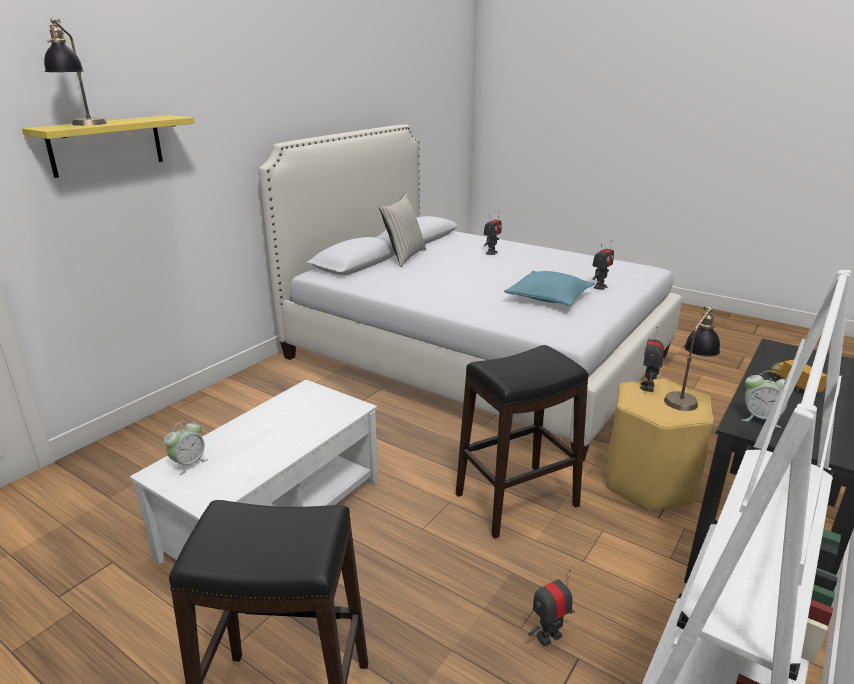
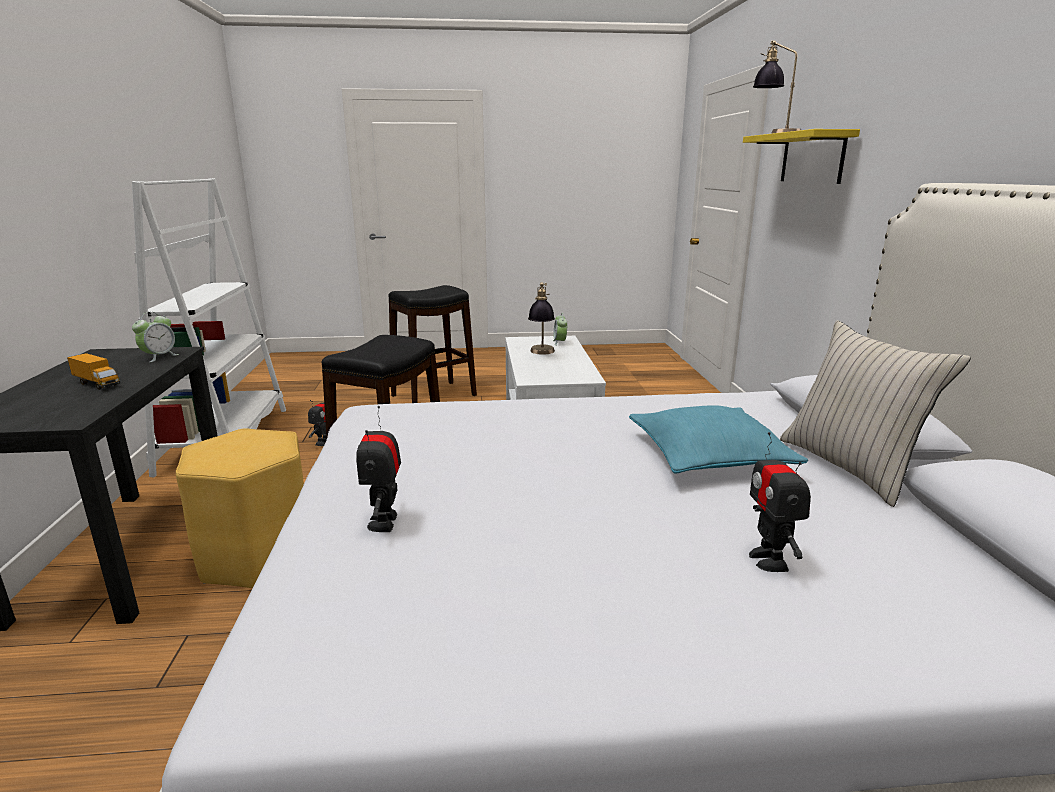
camera: 140 degrees right, 5 degrees down
(549, 297) = (453, 453): turquoise pillow -> turquoise pillow (708, 456)
(648, 387) = (260, 454): toy robot -> none
(687, 397) = (209, 457): table lamp -> table lamp (541, 354)
(760, 419) = (159, 357): alarm clock -> alarm clock turned 135 degrees clockwise

